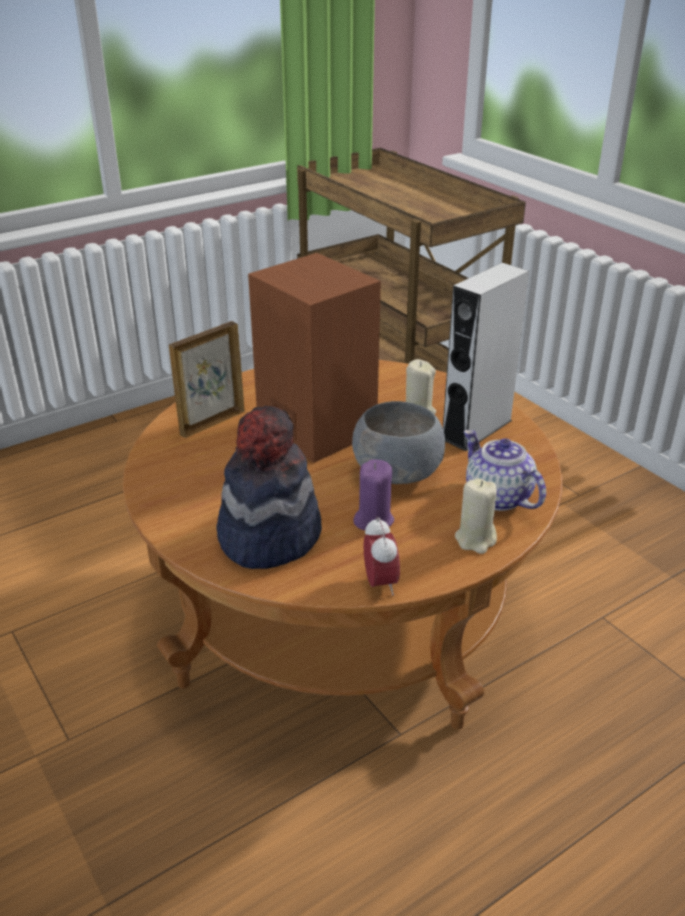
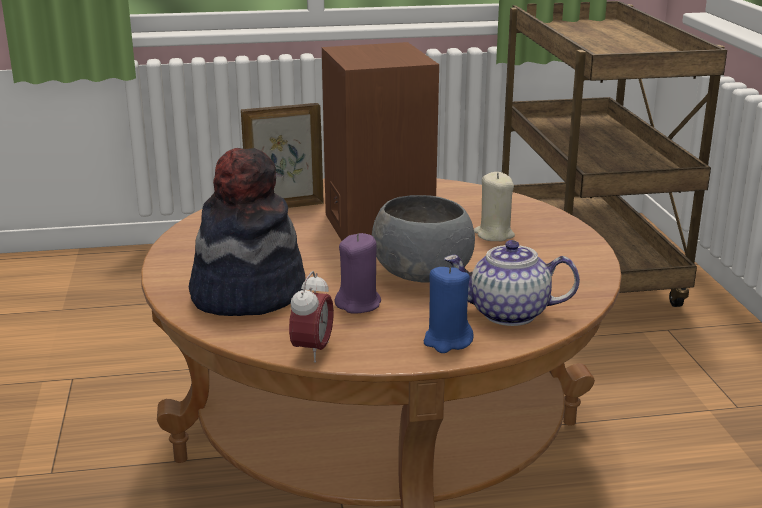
camera: 25 degrees right, 10 degrees down
(475, 539) = (447, 341): beige candle -> blue candle
(476, 429) = (545, 258): grey speaker -> none
(497, 497) = (508, 314): teapot -> teapot turned 75 degrees counterclockwise

